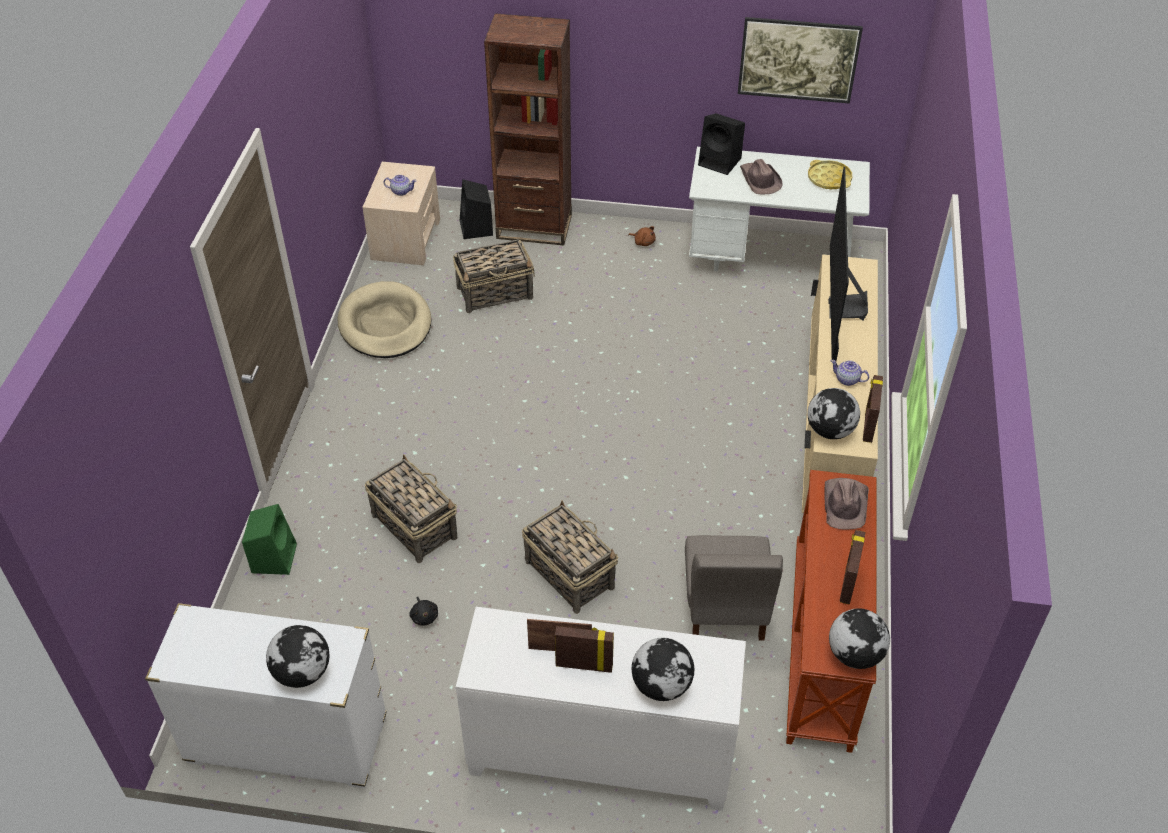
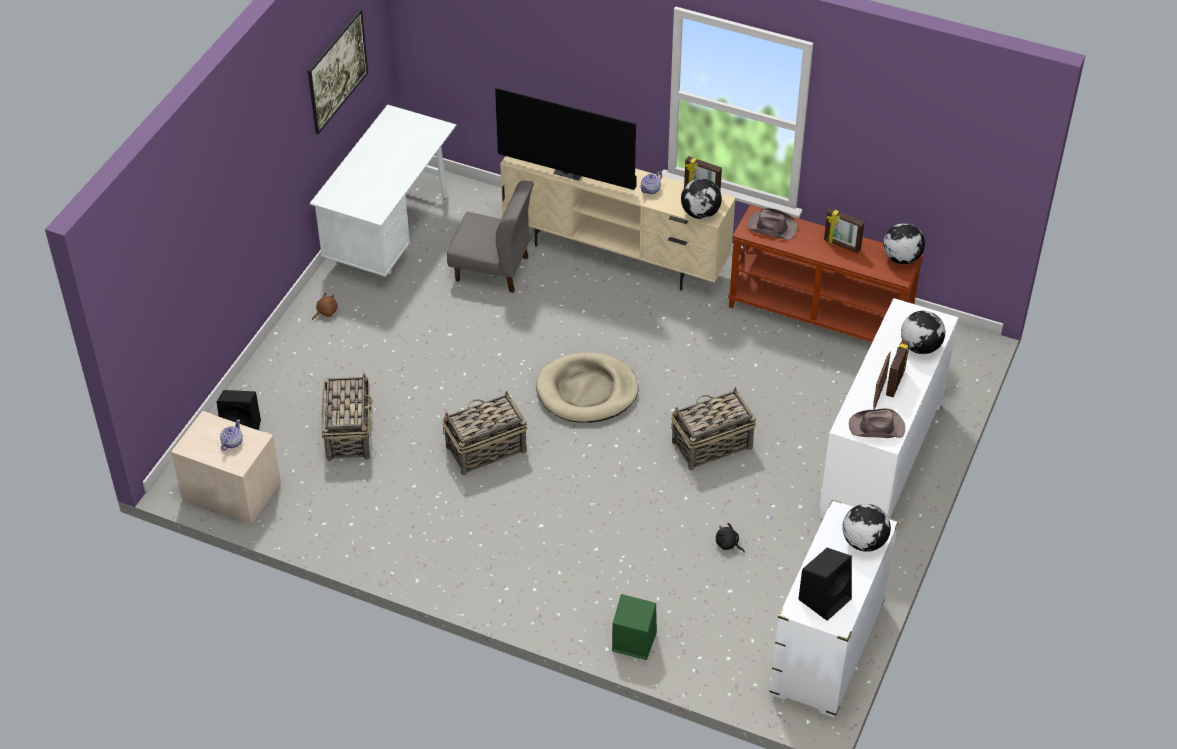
camera: 75 degrees left, 0 degrees up
(385, 324) = (358, 524): beige dog bed -> beige dog bed (587, 391)
(414, 525) = (628, 538): basket -> basket (485, 449)
(424, 616) = (728, 544): black plush toy -> black plush toy turned 135 degrees counterclockwise
(534, 227) = (263, 386): brown bookcase -> none
(721, 162) = (341, 193): black speaker -> black speaker (825, 598)
(725, 607) = (771, 360): grey chair -> grey chair (492, 269)
(759, 180) = (380, 175): brown hat -> brown hat (877, 427)
(829, 179) = (399, 134): yellow tray -> none

